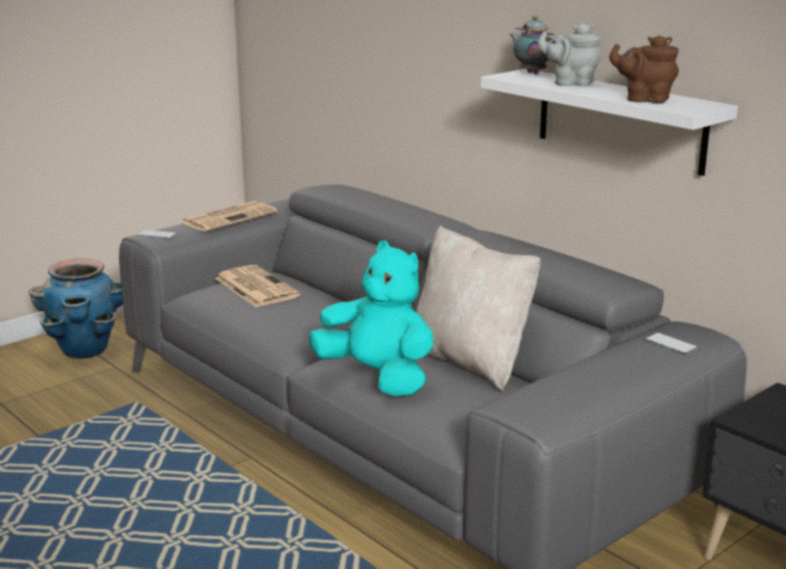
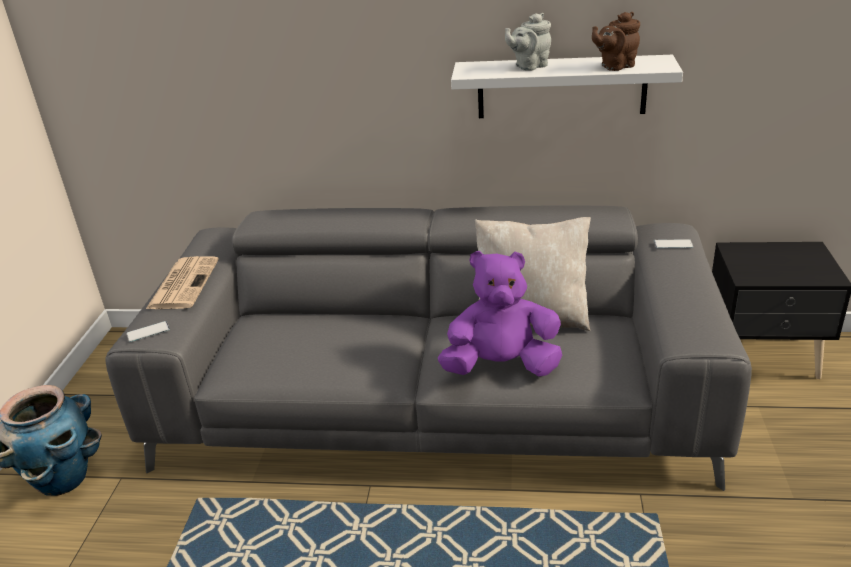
camera: 40 degrees left, 10 degrees up
(255, 287) = (269, 338): newspaper -> none
(377, 378) = (501, 366): turquoise plush toy -> purple plush toy
(531, 73) = (474, 65): teapot -> none

